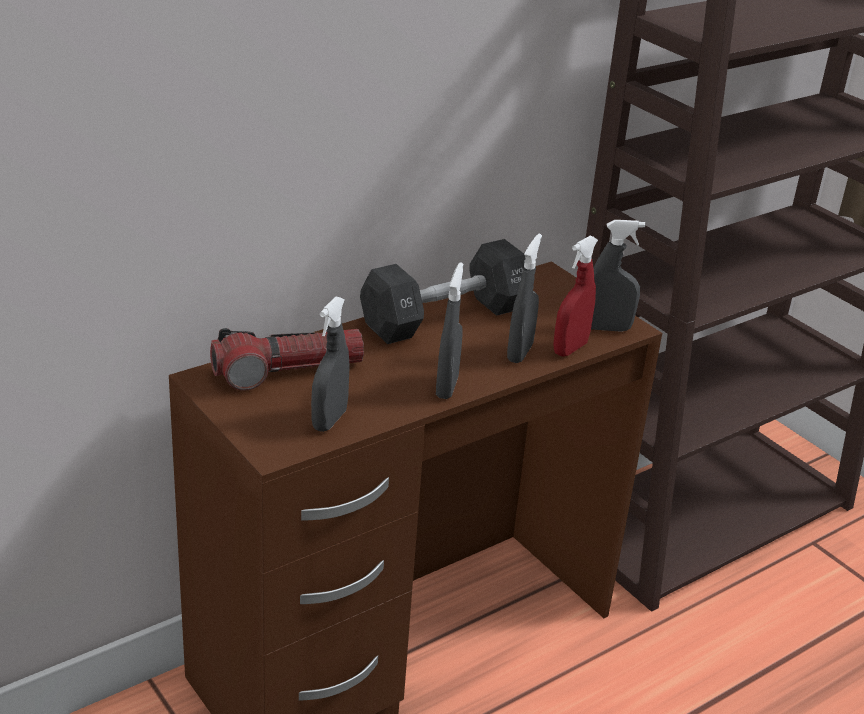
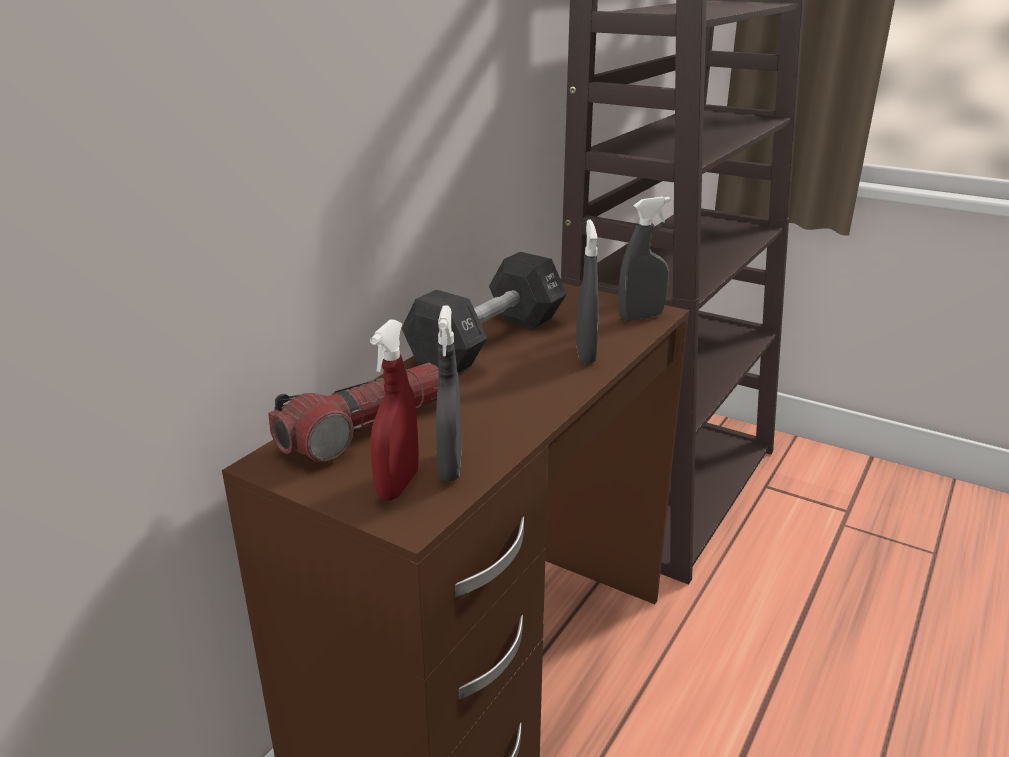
camera: 20 degrees left, 5 degrees down
(447, 387) = (545, 401): grey spray bottle -> none
(570, 349) = (626, 340): red spray bottle -> red spray bottle (398, 485)

